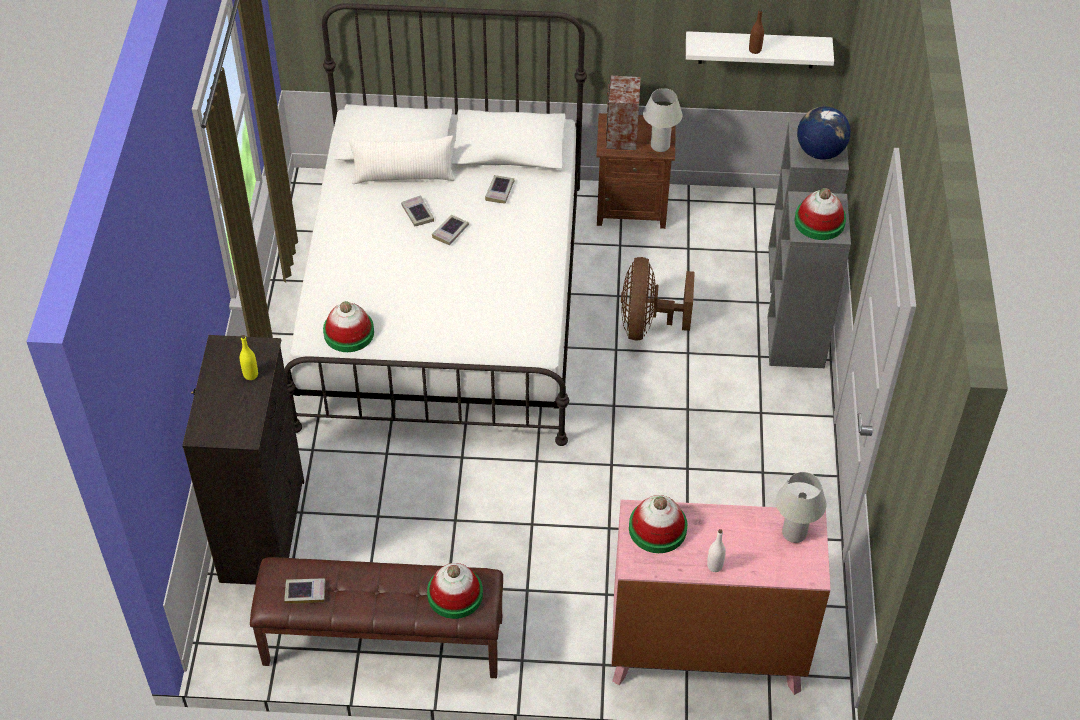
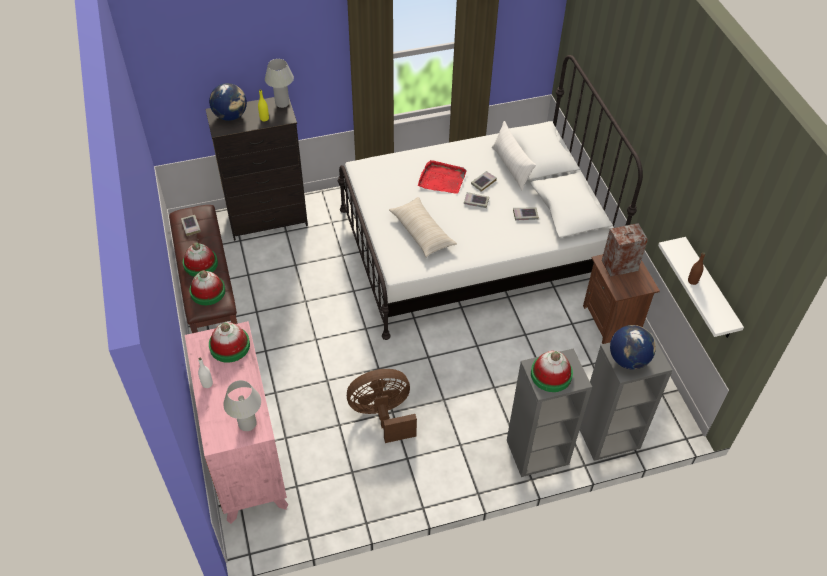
camera: 70 degrees right, 0 degrees up
(220, 415) = (231, 116): none -> globe
(349, 333) = (370, 180): hat -> hat (200, 264)
(388, 254) = (442, 179): none -> red tray
(479, 304) = (422, 232): none -> beige pillow
(647, 324) = (508, 357): brown fan -> brown fan (383, 415)
(660, 146) = (623, 289): white table lamp -> white table lamp (282, 103)

